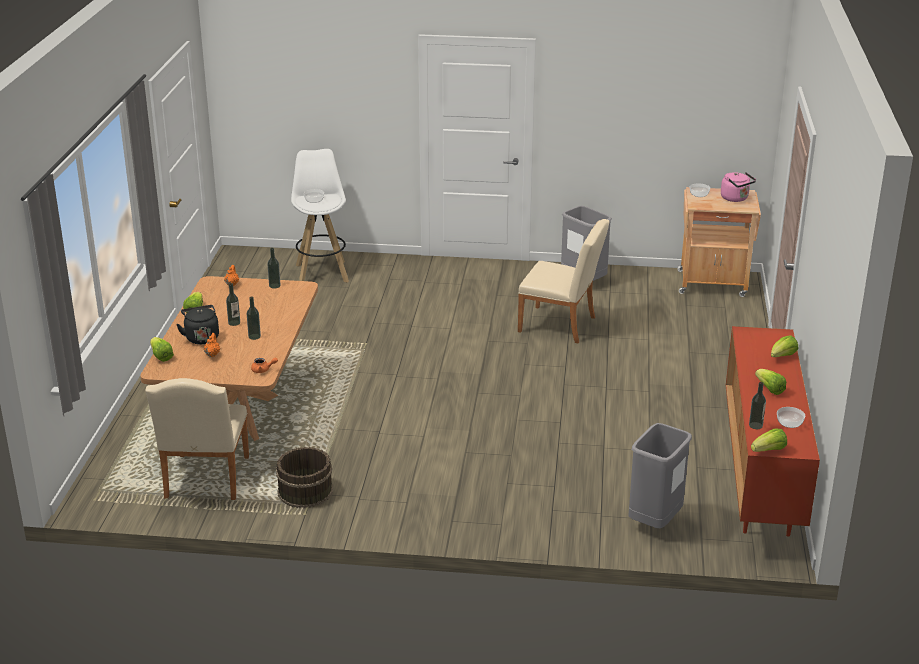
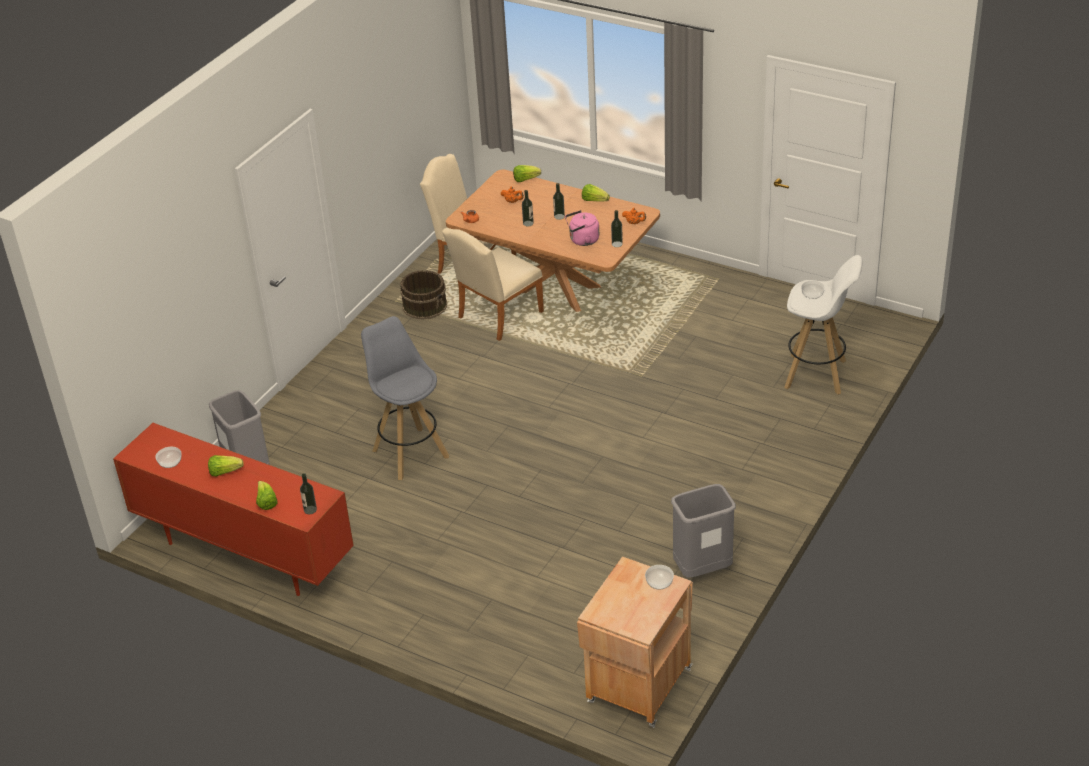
camera: 115 degrees right, 10 degrees up
(201, 337) = (544, 199): black kettle -> none
(551, 434) = (410, 452): none -> grey stool
(562, 325) = (604, 519): beige chair -> beige chair (496, 317)
(736, 199) = (629, 613): pink kettle -> pink kettle (582, 240)
(755, 425) = (184, 441): bottle -> bottle (310, 510)
(769, 450) = (147, 435): lettuce -> none

